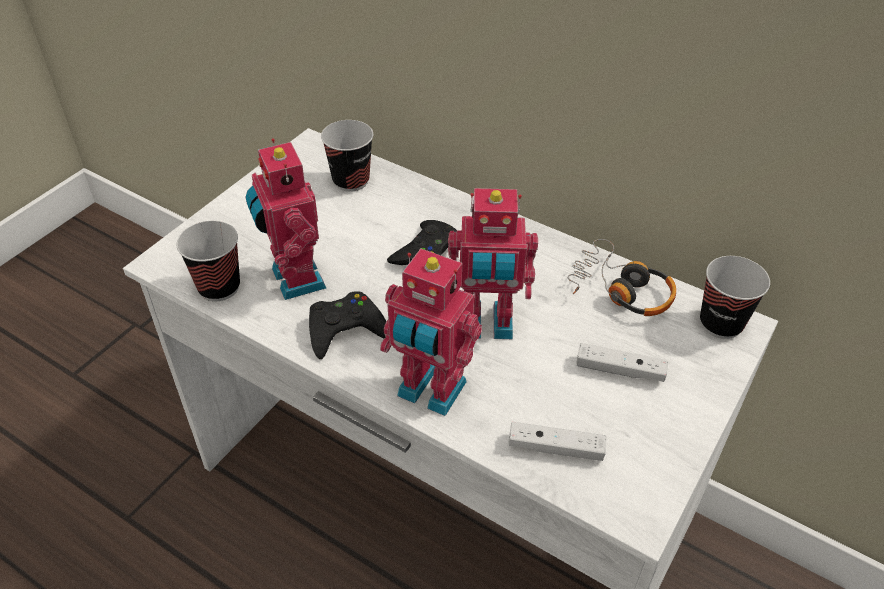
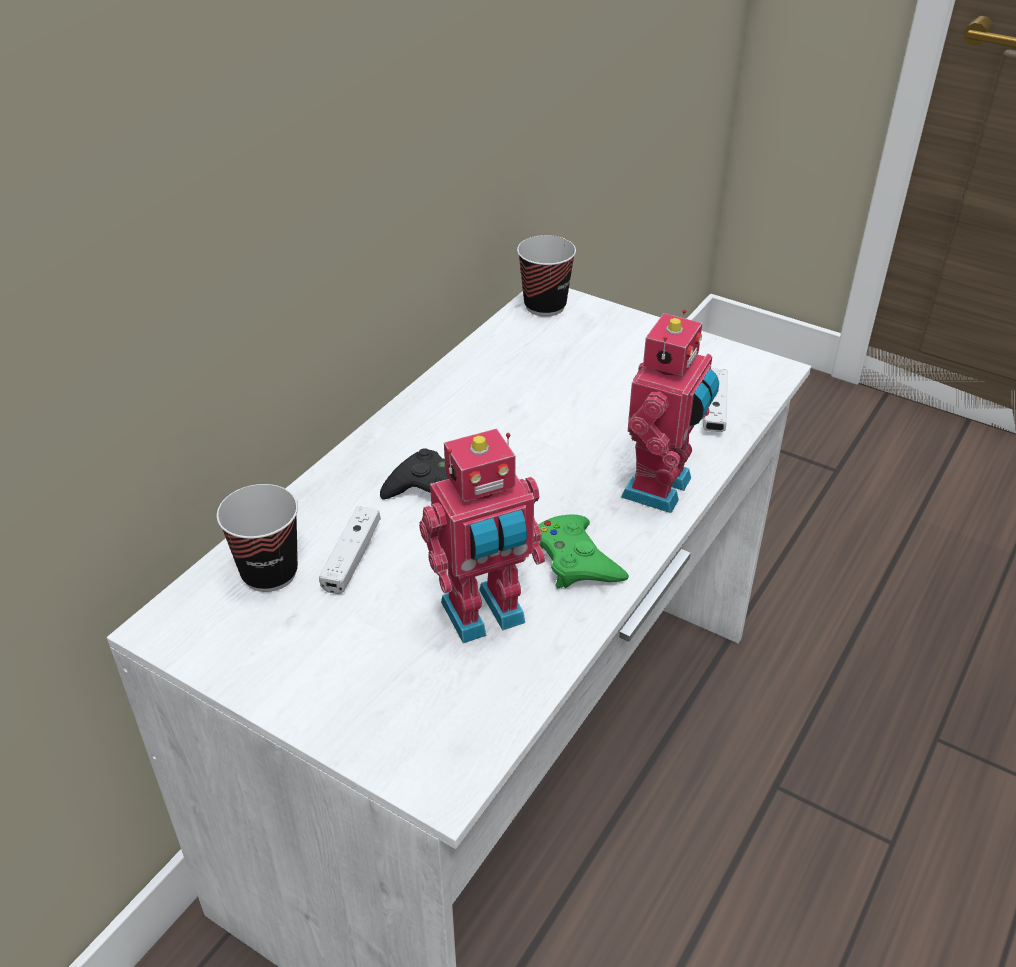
camera: 90 degrees left, 5 degrees down
(219, 287) = (502, 698): cup -> none
(345, 330) = (575, 560): black game controller -> green game controller
(487, 325) = (558, 447): toy robot -> none
(619, 370) = (611, 366): white game controller -> white game controller (351, 558)
(620, 290) = (500, 357): headphones -> none

